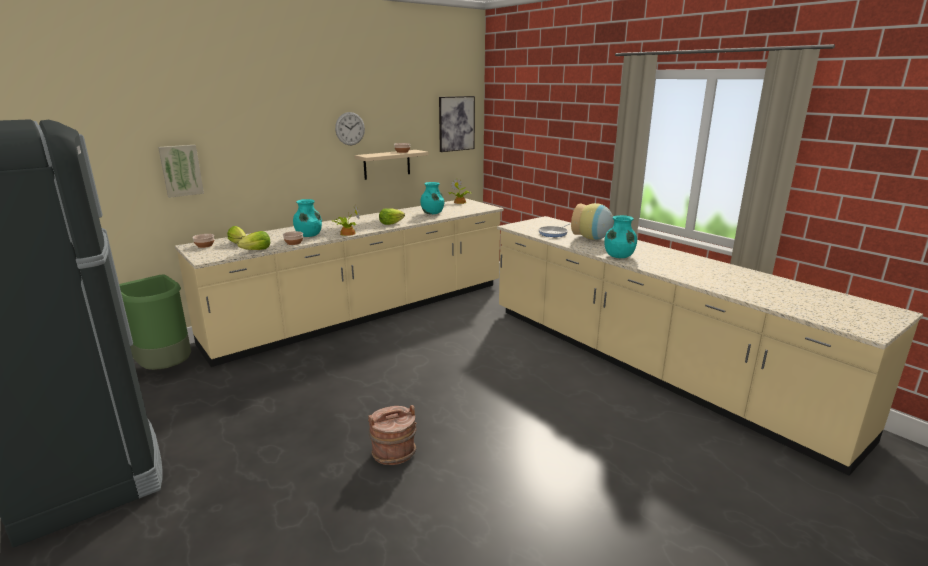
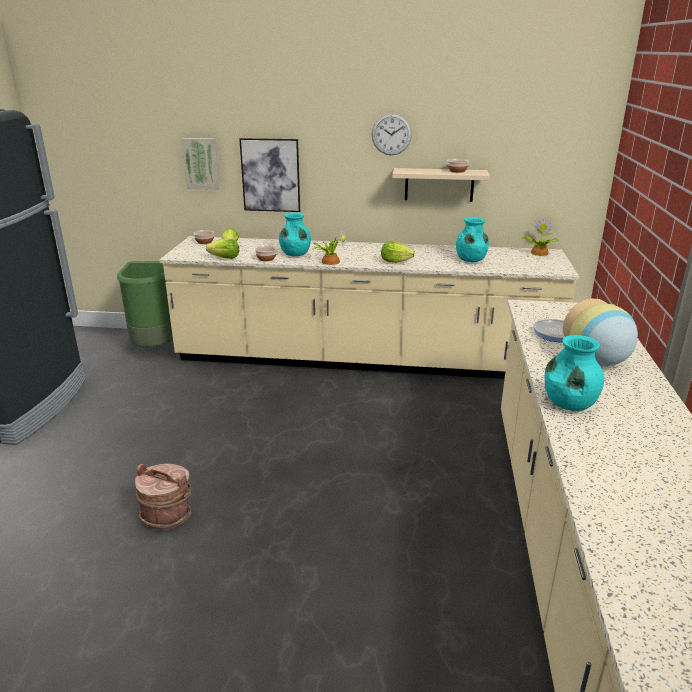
camera: 45 degrees right, 5 degrees up
(456, 123) = (563, 139): picture -> picture (270, 175)

